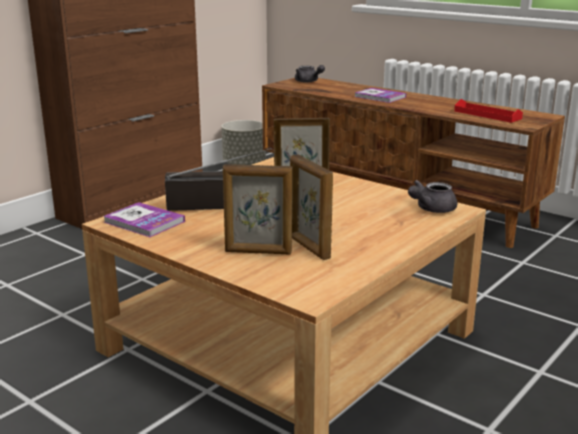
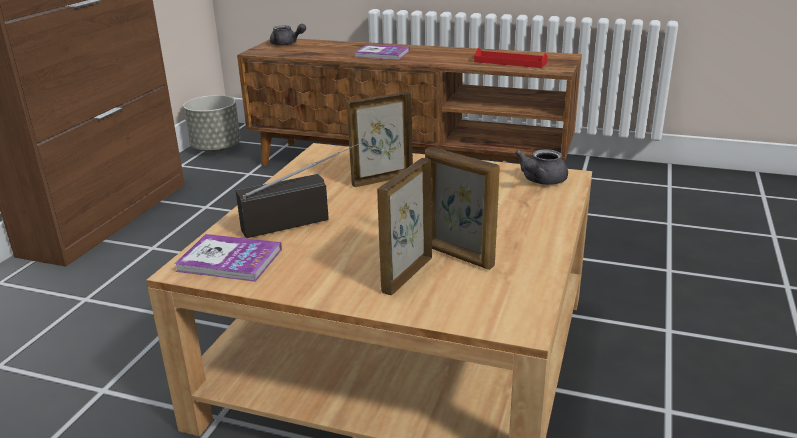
camera: 20 degrees left, 5 degrees up
(258, 252) = (406, 275): picture frame -> picture frame turned 135 degrees clockwise

